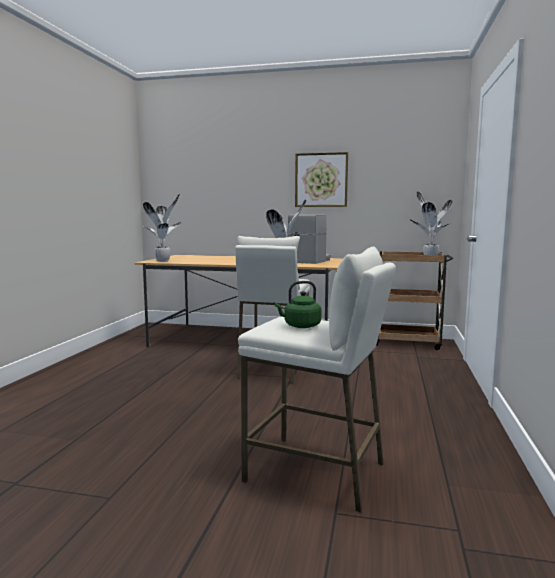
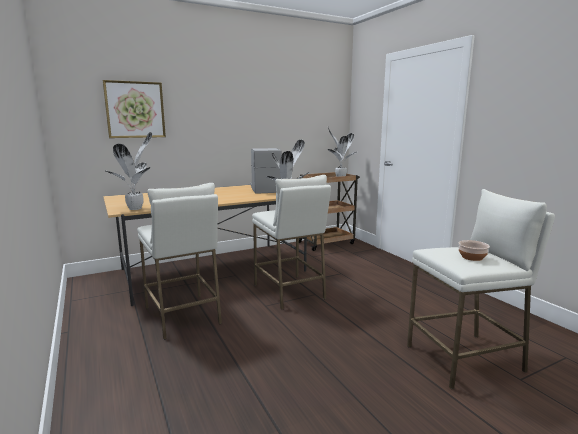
camera: 40 degrees left, 5 degrees up
(162, 361) = (183, 315): none -> white stool
(300, 326) = (472, 257): green kettle -> bowl
(321, 180) = (251, 115): picture -> picture (135, 110)

